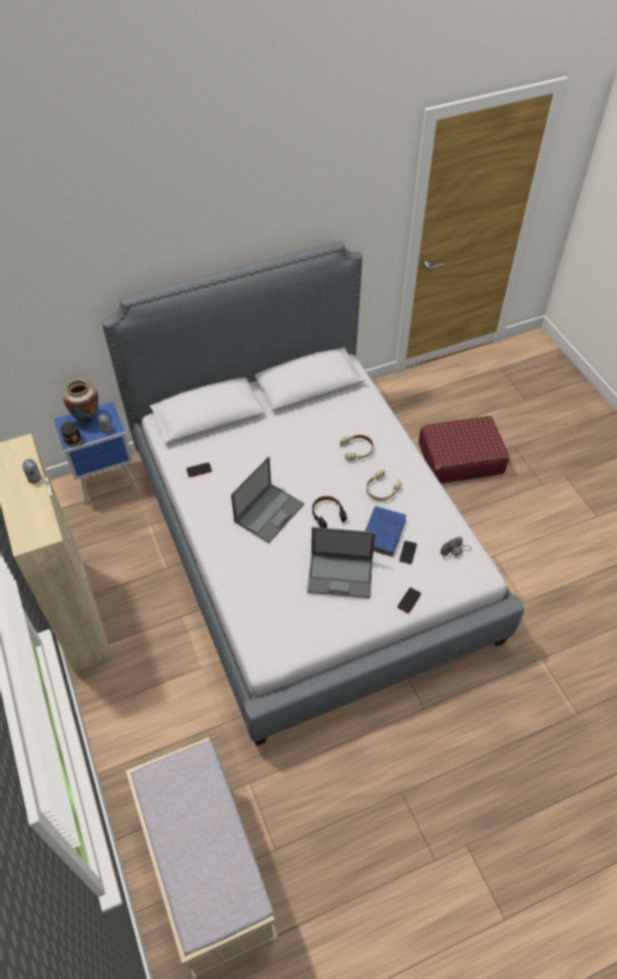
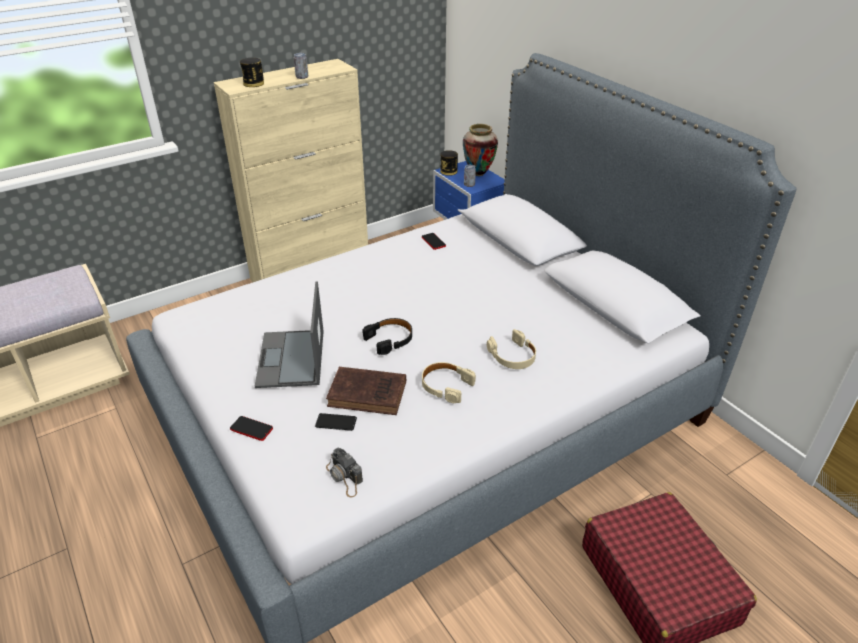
camera: 80 degrees right, 15 degrees down
(37, 519) = (253, 83): none -> can
(269, 512) = (383, 294): laptop -> none
(383, 532) = (369, 394): blue book -> brown book

